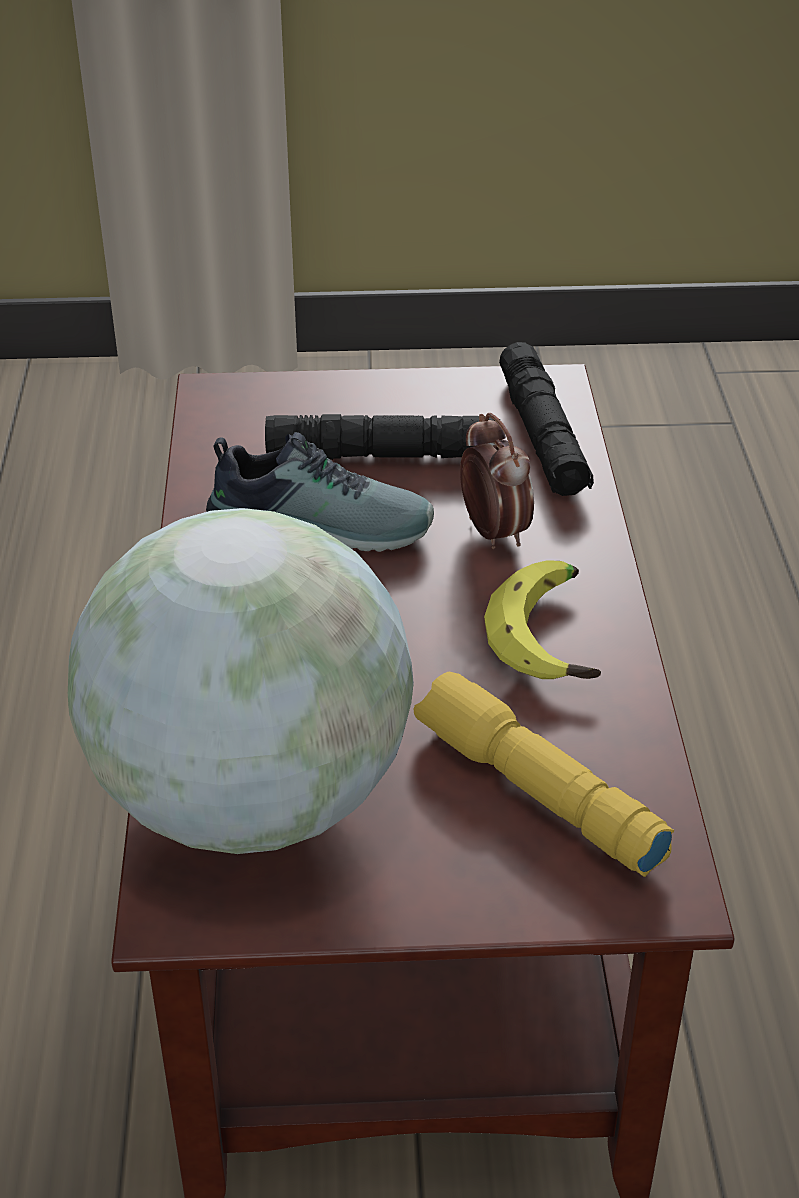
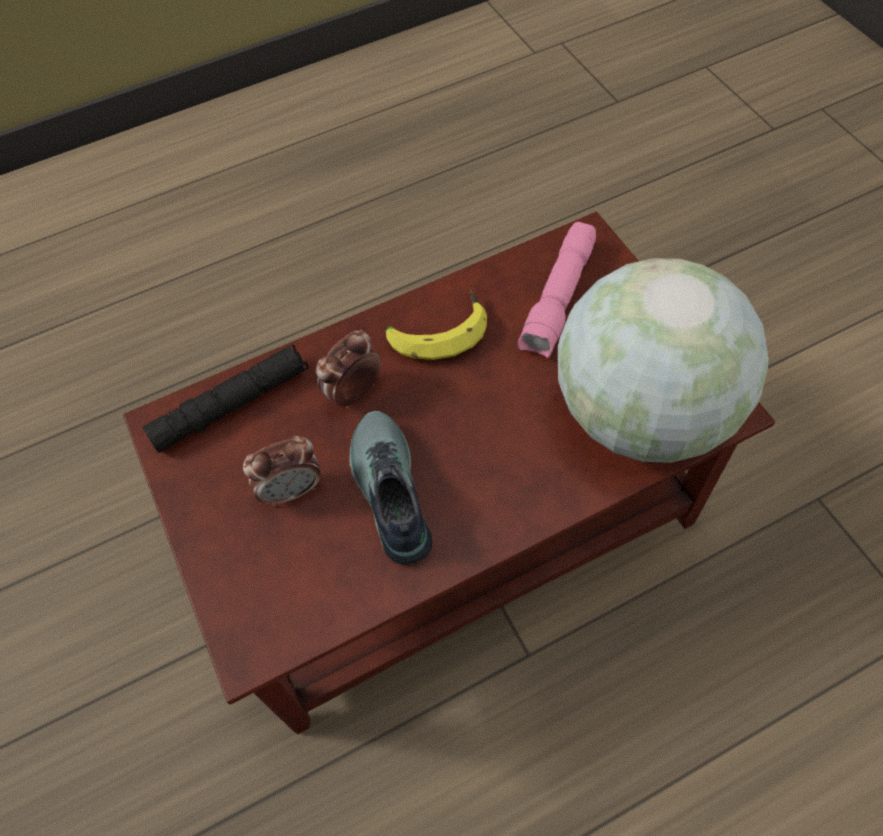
camera: 110 degrees left, 20 degrees up
(383, 455) = (292, 489): black flashlight -> alarm clock
(535, 793) = (559, 300): yellow flashlight -> pink flashlight

